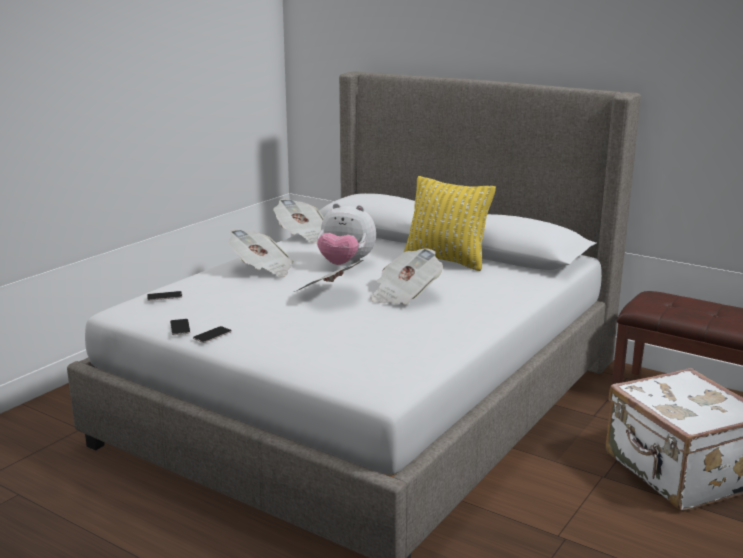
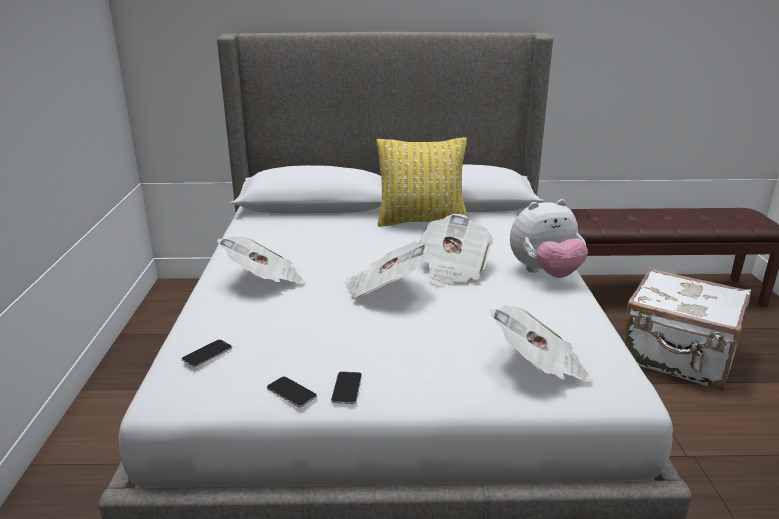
camera: 35 degrees left, 5 degrees up
(303, 236) = (243, 228): newspaper -> newspaper (539, 367)
(345, 264) = (340, 250): plush toy -> plush toy (545, 273)

